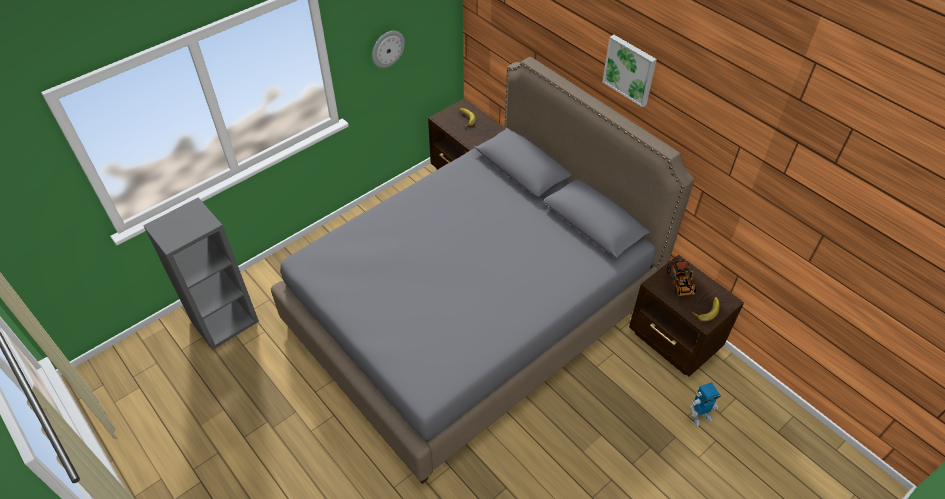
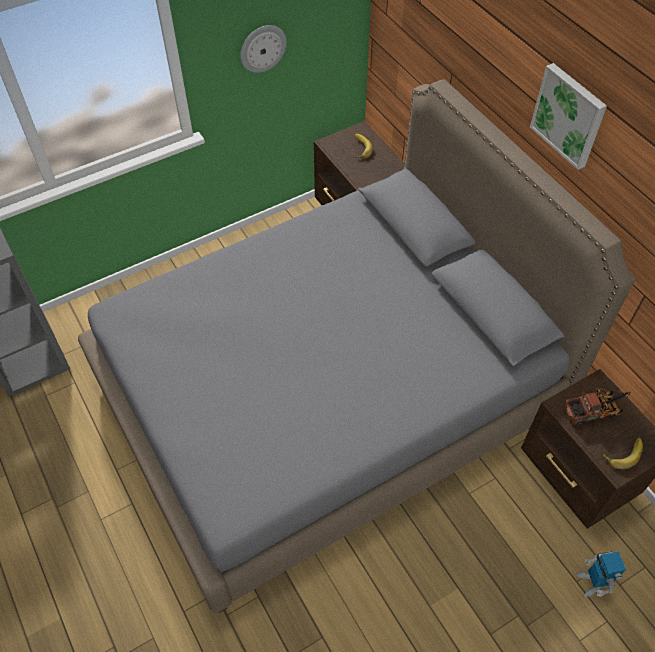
camera: 10 degrees right, 5 degrees up
(680, 284) = (594, 411): toy truck -> toy truck turned 105 degrees counterclockwise
(699, 415) = (592, 583): toy robot -> toy robot turned 90 degrees clockwise

